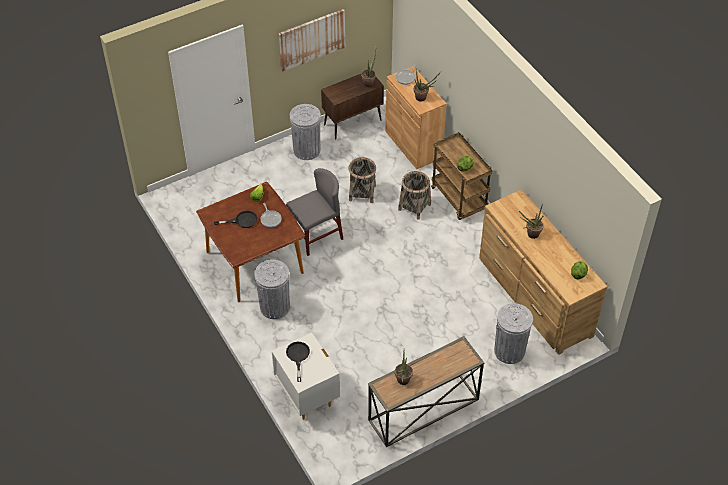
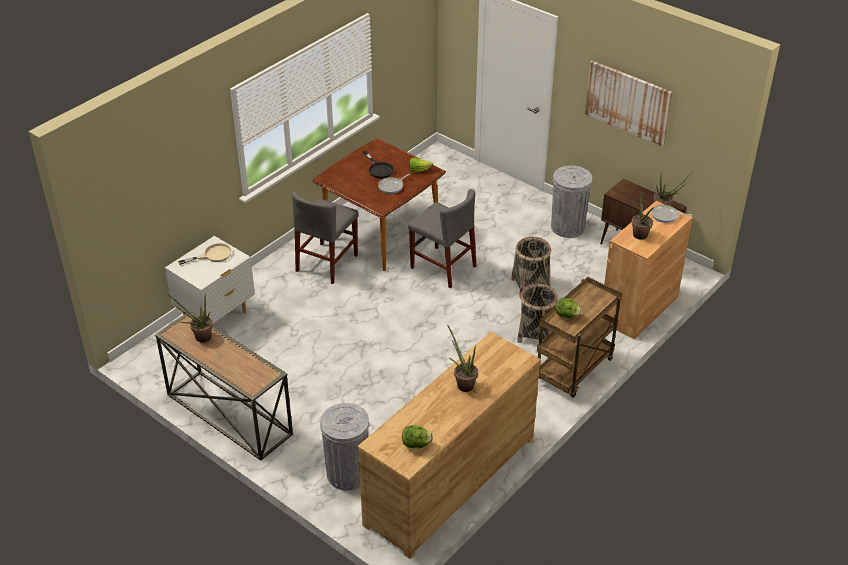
camera: 70 degrees right, 10 degrees down
(275, 307) = (327, 263): grey trash can -> grey chair
(298, 357) = (212, 255): black frying pan -> beige frying pan

